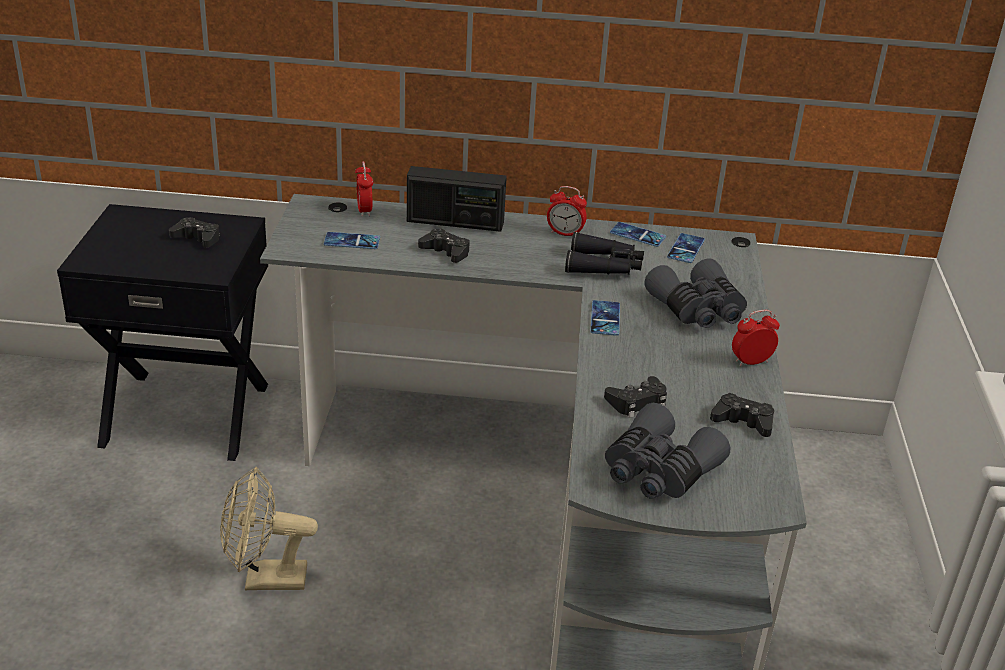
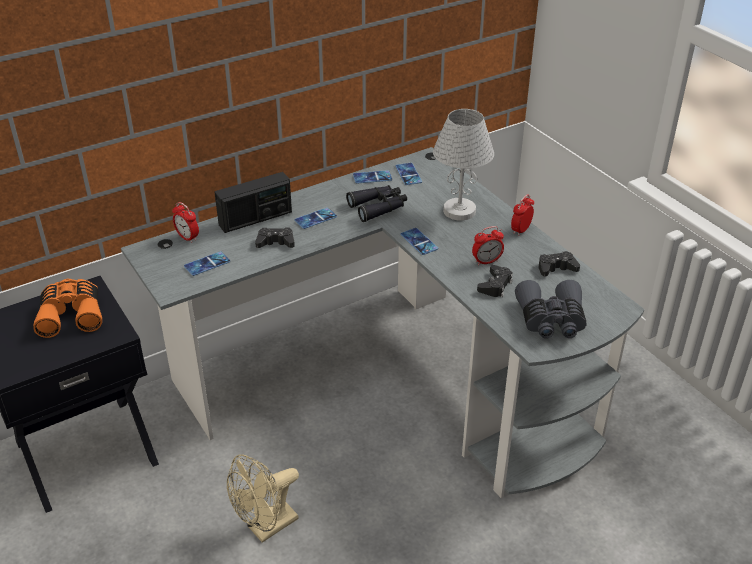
camera: 35 degrees left, 5 degrees up
(197, 238) = (71, 314): black game controller -> orange binoculars
(518, 248) = (315, 218): none -> phone
(565, 233) = (331, 196): alarm clock -> alarm clock (486, 261)
(698, 310) = (459, 211): grey binoculars -> white table lamp

